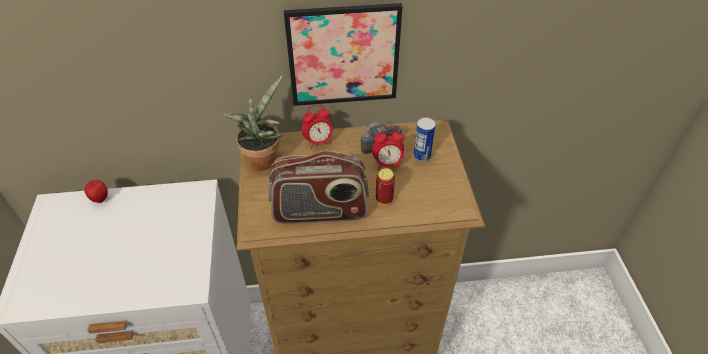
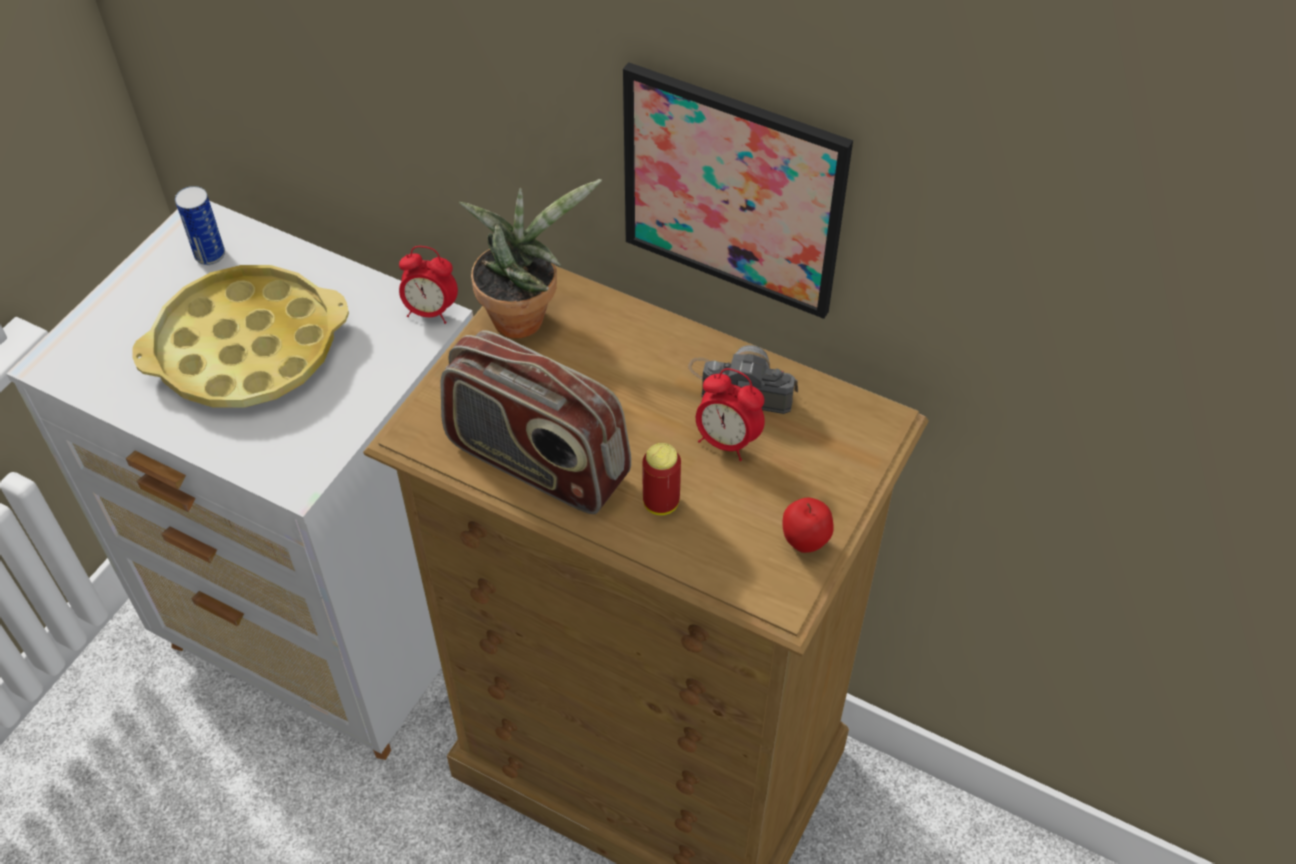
camera: 35 degrees right, 5 degrees up
(101, 199) = (273, 252): apple -> apple (804, 543)
(120, 246) = (247, 348): none -> yellow tray
(318, 142) = (642, 333): alarm clock -> alarm clock (430, 311)
(421, 156) = (803, 461): can -> can (210, 255)

